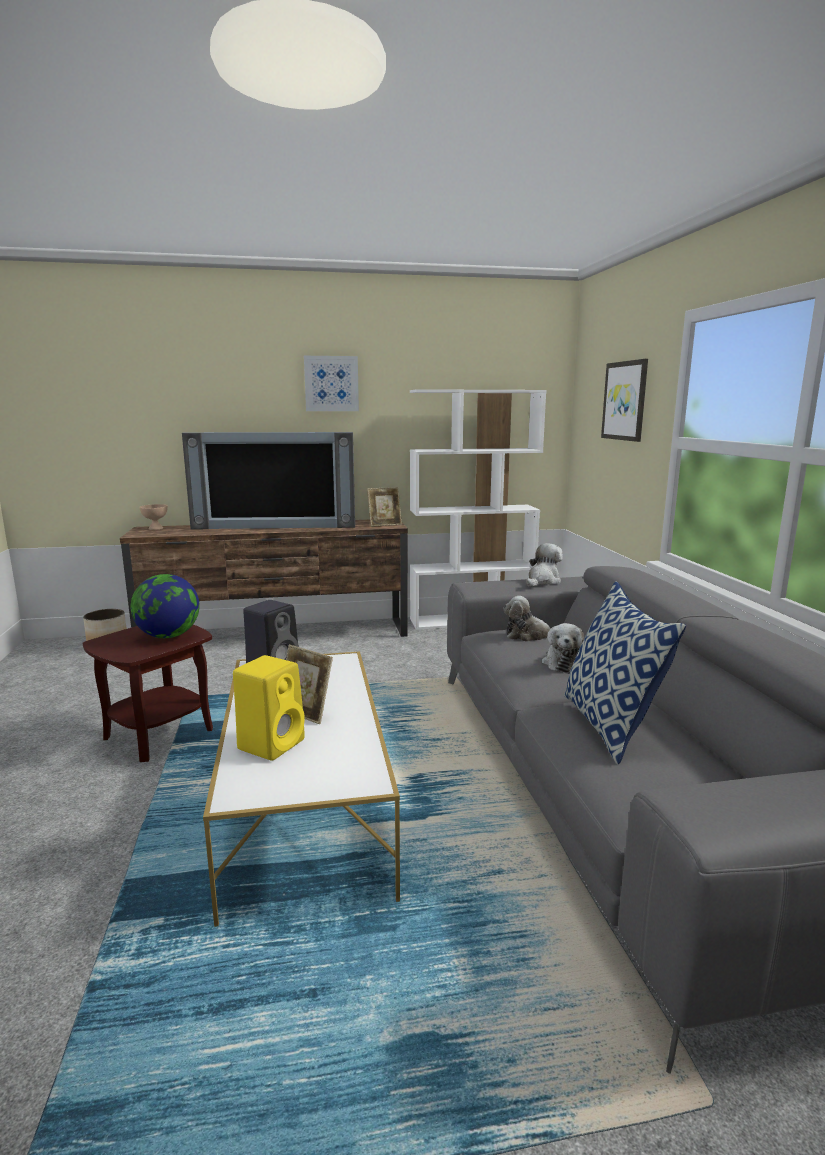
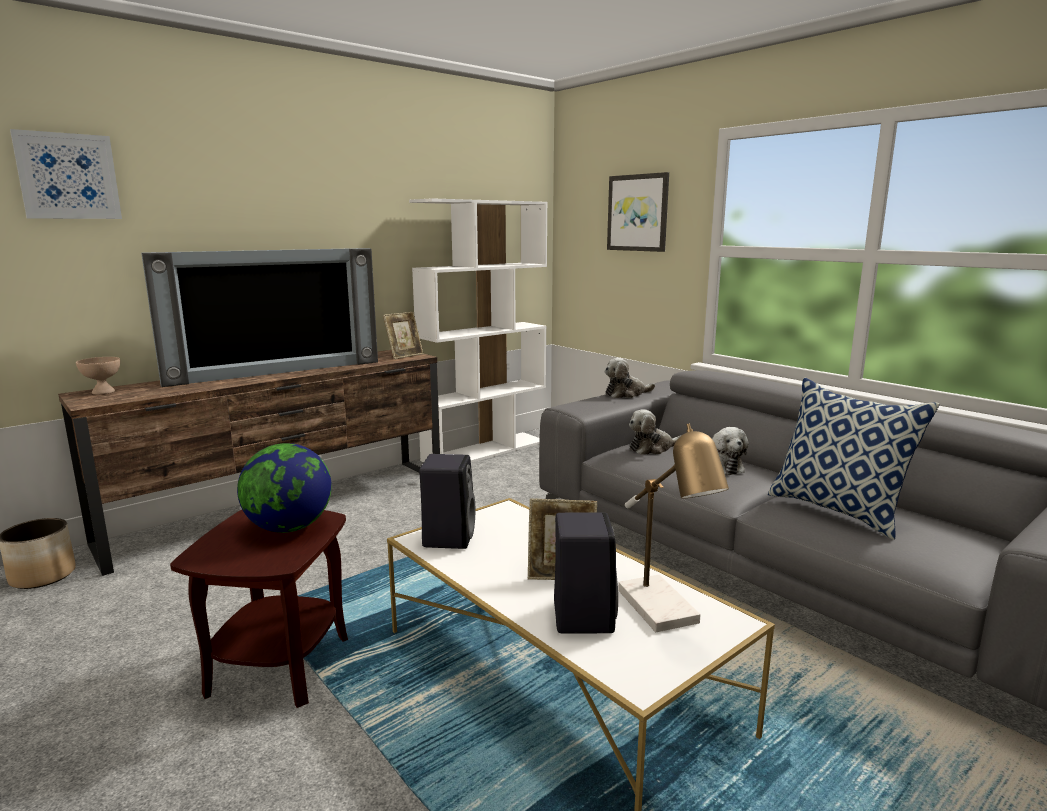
camera: 30 degrees left, 0 degrees up
(272, 743) = (582, 615): yellow speaker -> black speaker
(331, 383) = (321, 190): picture -> picture (68, 176)
(331, 760) = (665, 612): none -> table lamp
(542, 581) = (626, 394): plush toy -> plush toy turned 120 degrees counterclockwise

